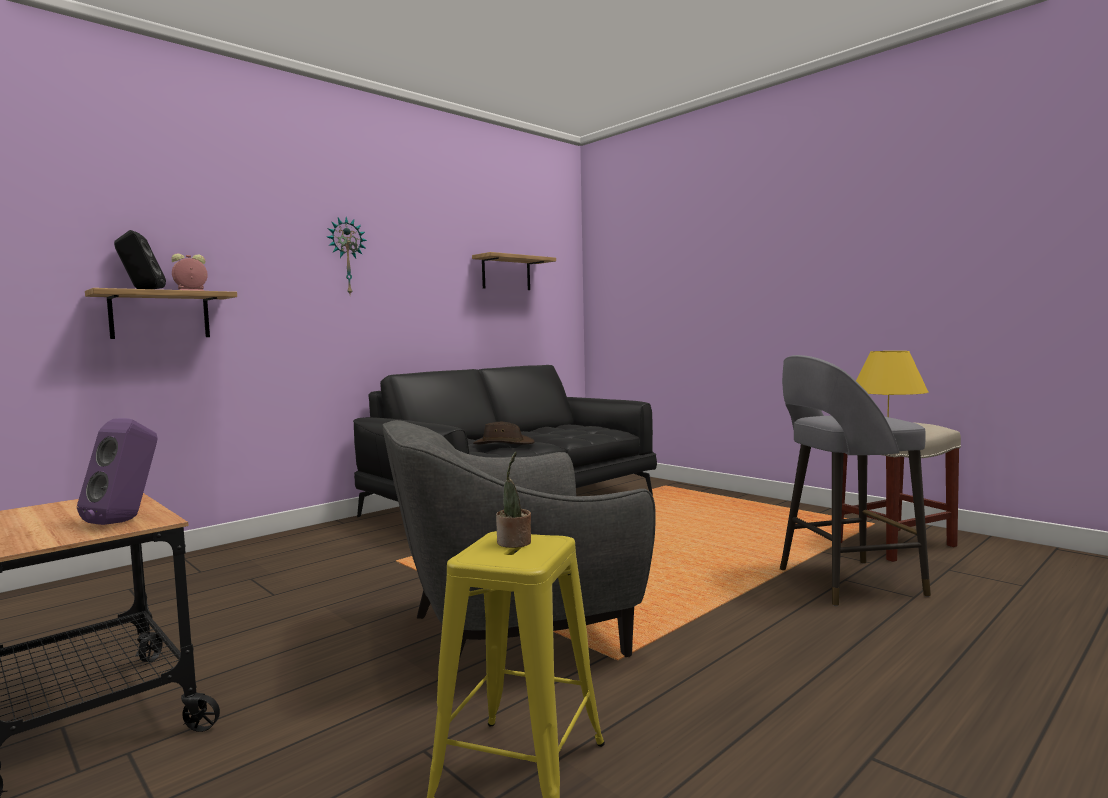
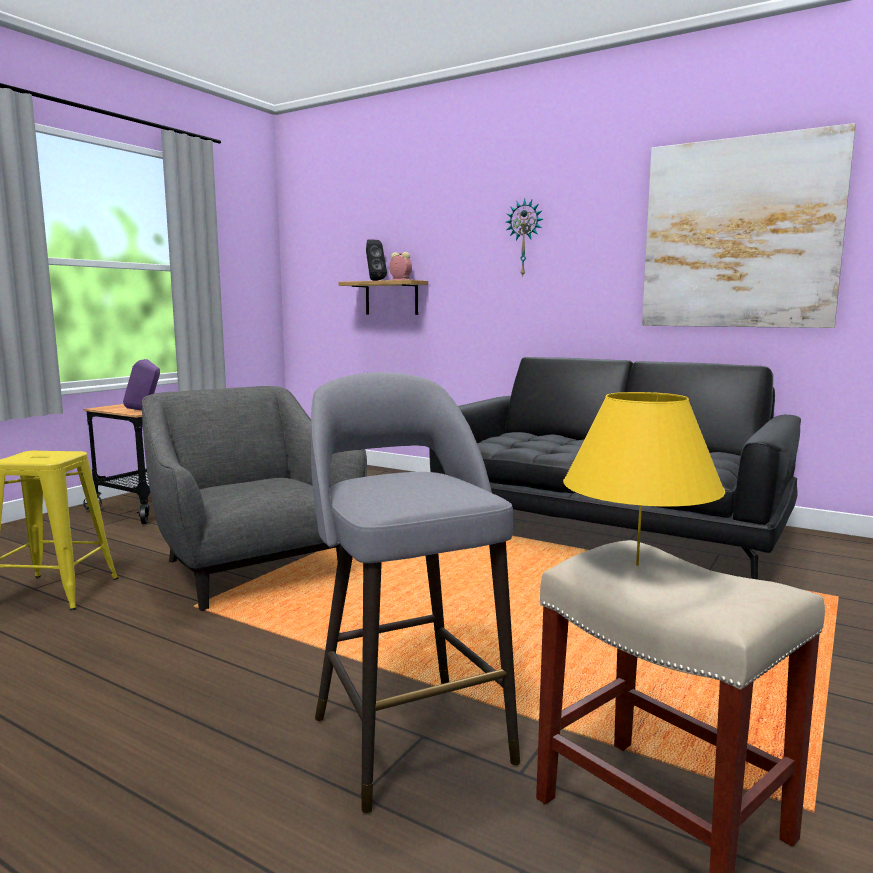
camera: 75 degrees right, 5 degrees up
(503, 444) = (538, 445): brown hat -> none
(506, 273) = (739, 234): shelf -> picture
(514, 543) = (52, 456): potted plant -> none

